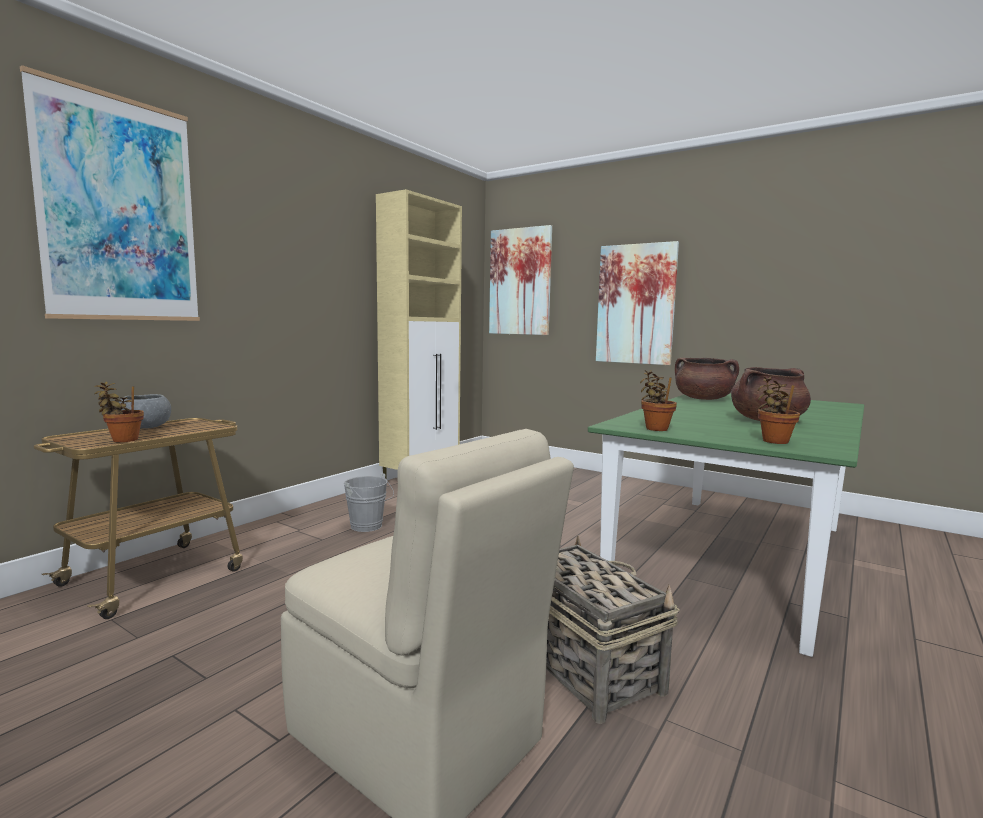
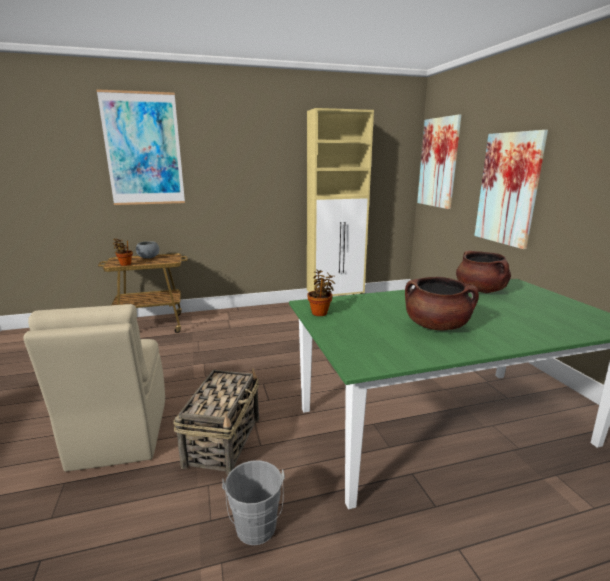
camera: 40 degrees right, 10 degrees up
(368, 527) = (259, 327): grey bucket -> grey bucket (256, 531)
(774, 441) = (357, 345): potted plant -> none

